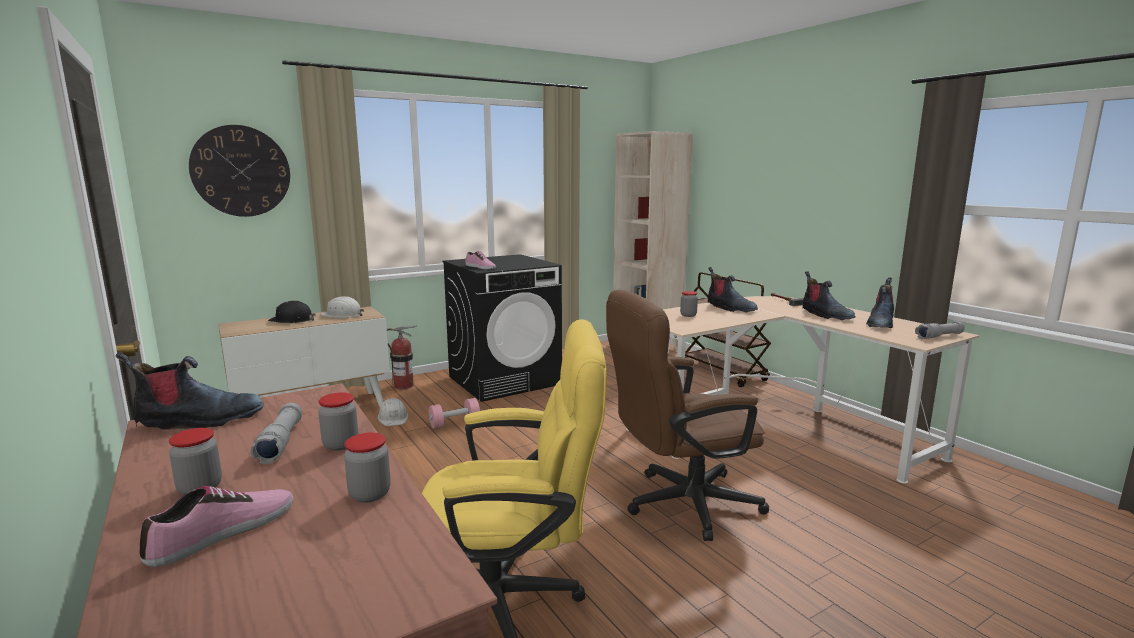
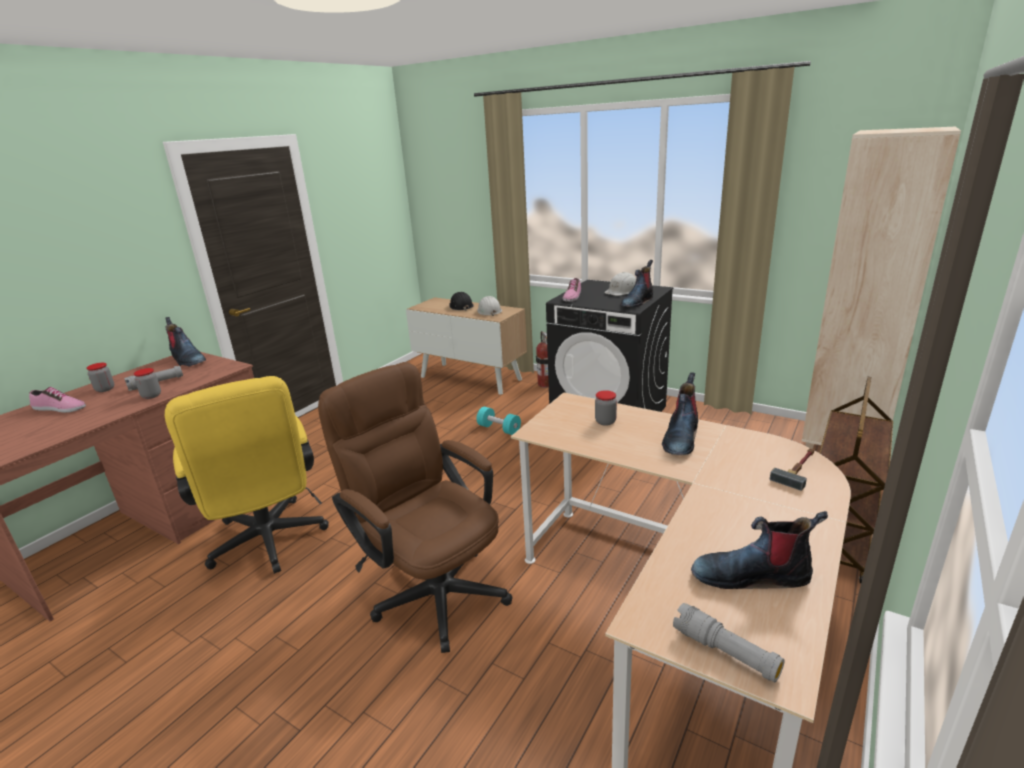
camera: 65 degrees right, 10 degrees up
(241, 171) = (459, 185): wall clock -> none
(370, 494) = (87, 421): jar -> none
(393, 418) = (485, 405): white hard hat -> white hard hat (622, 291)
(455, 423) = (499, 429): pink dumbbell -> turquoise dumbbell
(825, 315) = (742, 515): boot -> boot (637, 302)

